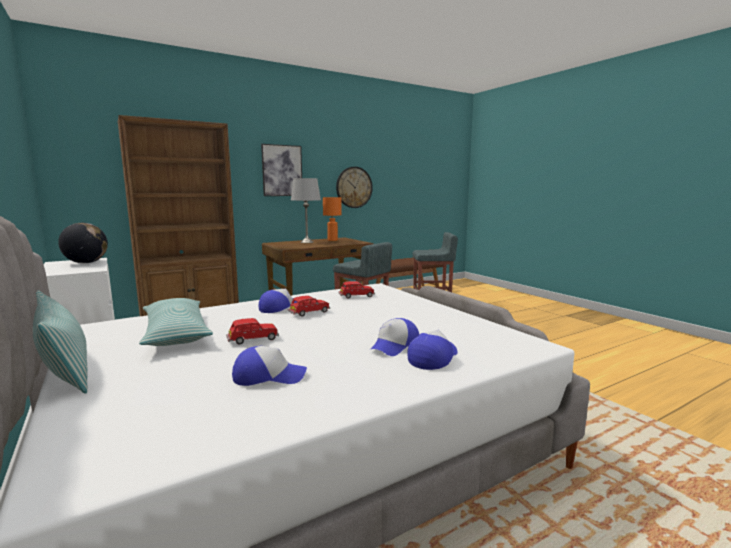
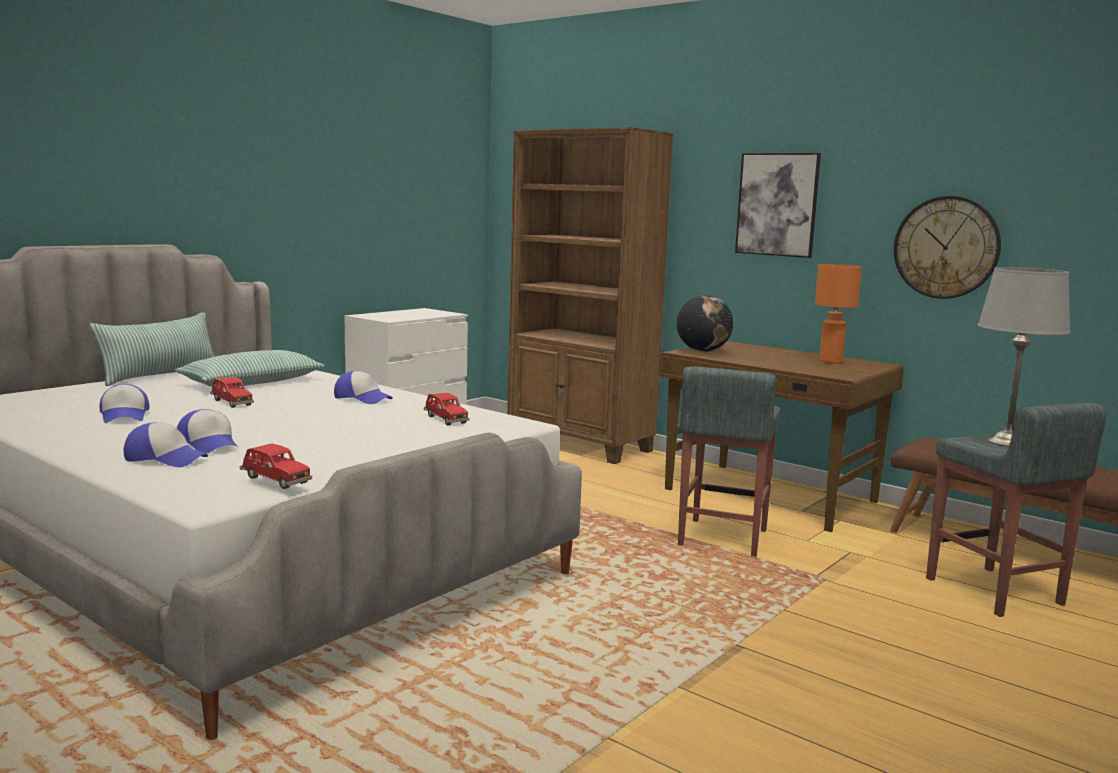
camera: 70 degrees right, 0 degrees up
(86, 263) = (426, 314): globe -> globe (703, 351)
(306, 242) = (773, 353): grey table lamp -> grey table lamp (1007, 442)
(309, 313) = (342, 409): red toy car -> red toy car (275, 480)
(394, 346) = (209, 444): cap -> cap turned 150 degrees counterclockwise

